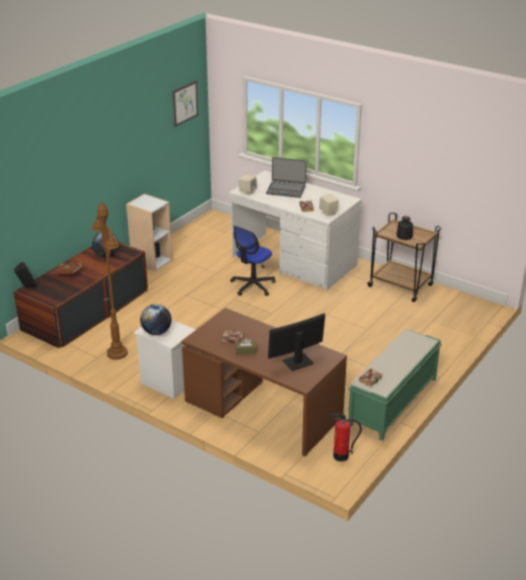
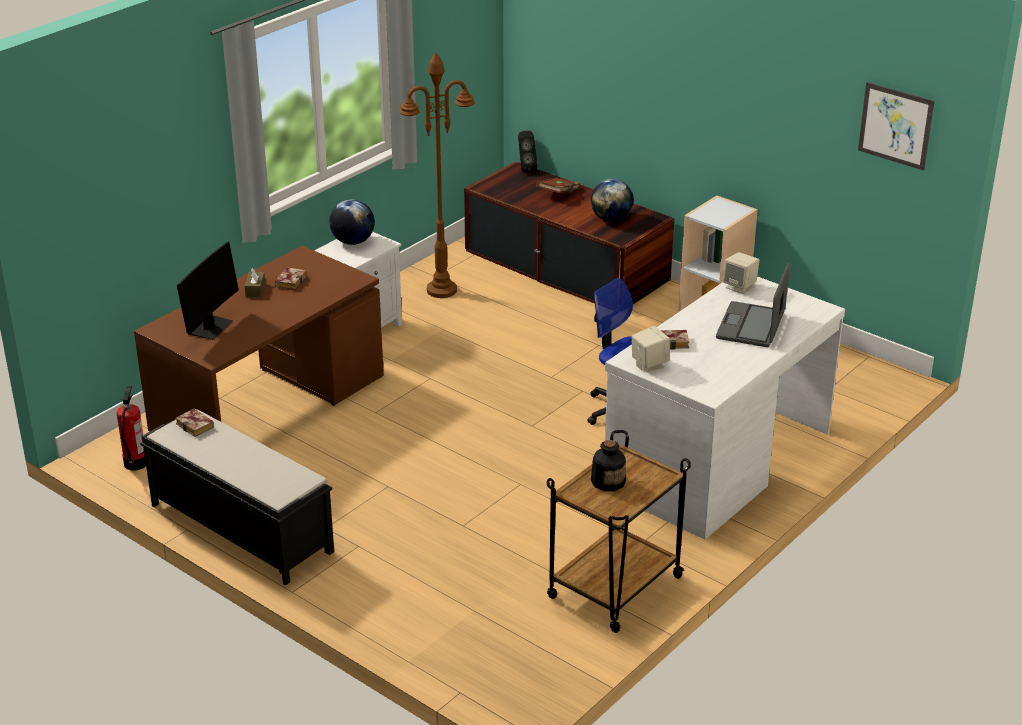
camera: 95 degrees right, 0 degrees up
(297, 362) = (209, 328): monitor -> monitor turned 45 degrees clockwise
(392, 402) = (240, 528): green bench -> black bench

